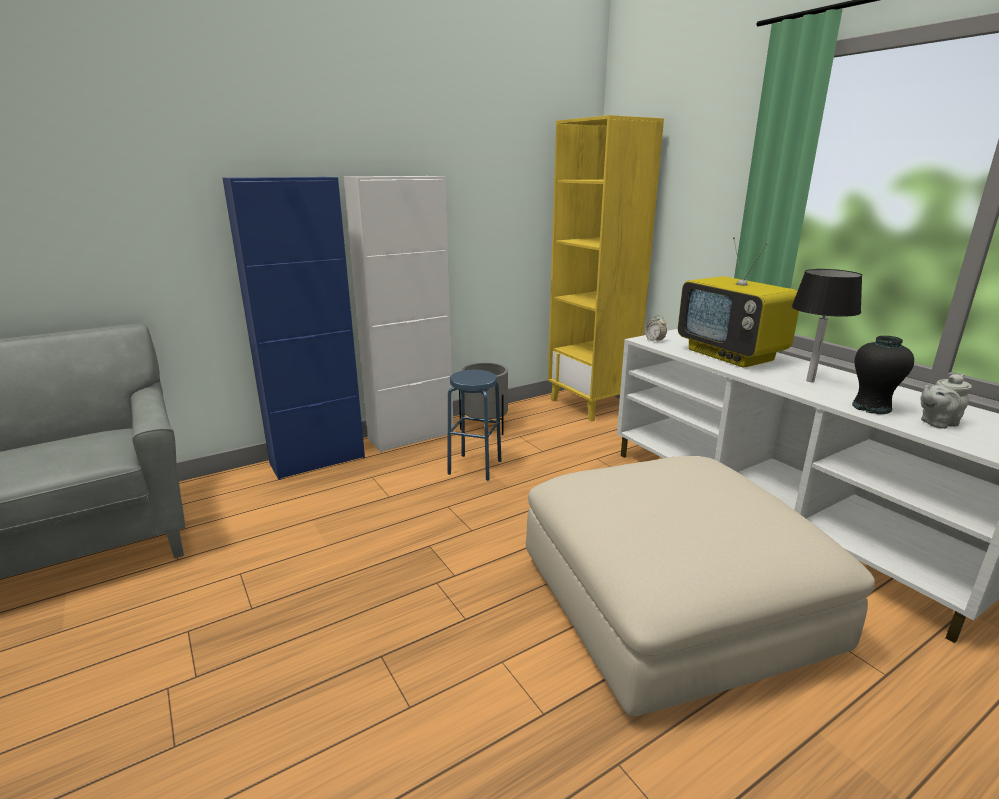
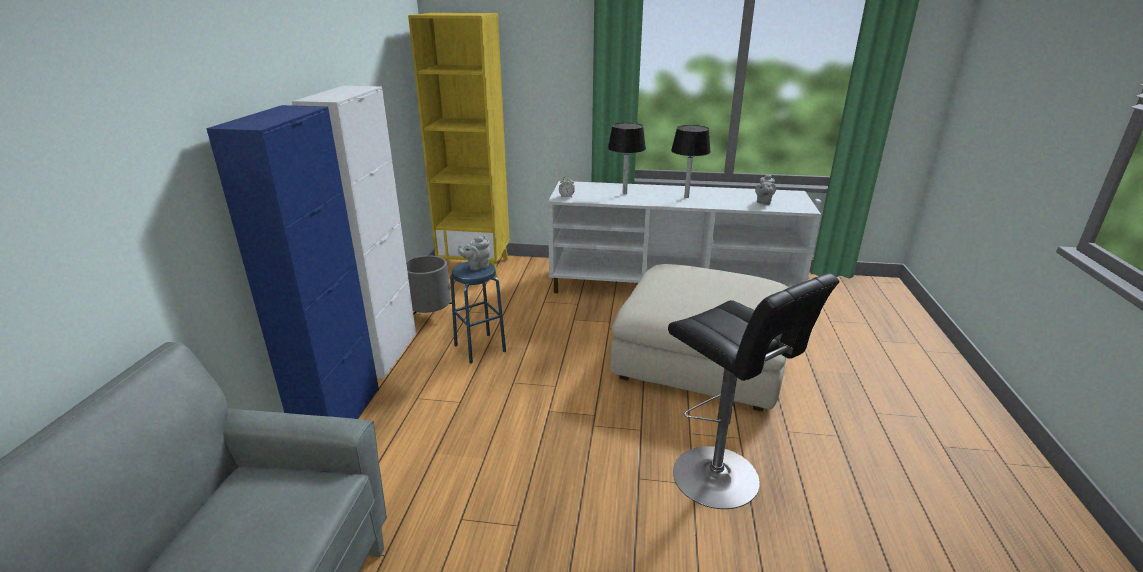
camera: 50 degrees left, 5 degrees up
(439, 731) = (721, 480): none -> black stool
(479, 376) = (477, 266): none -> grey teapot
(731, 355) = (624, 193): television -> black table lamp
(872, 408) = (733, 203): black vase -> none

